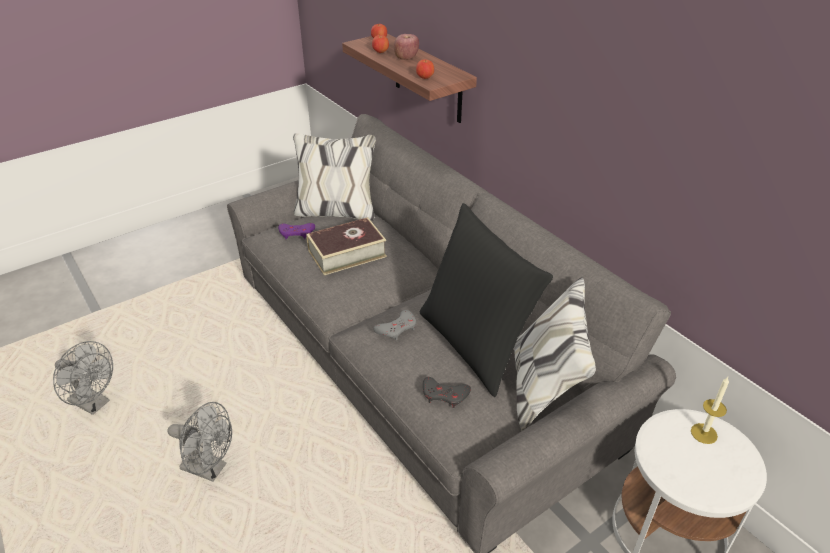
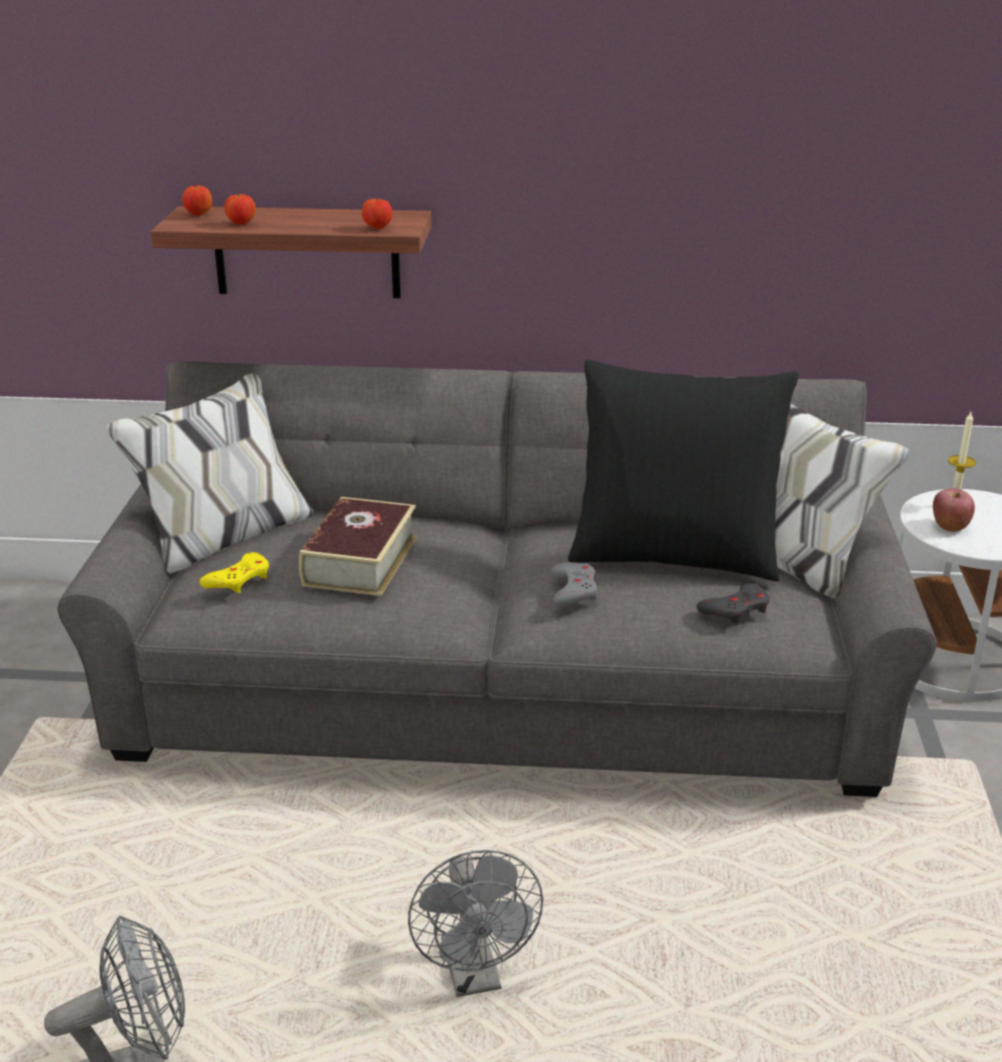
camera: 50 degrees left, 10 degrees down
(210, 469) = (475, 977): grey fan -> grey fan turned 105 degrees clockwise
(296, 233) = (239, 579): purple game controller -> yellow game controller
(406, 58) = (293, 219): apple -> apple (950, 526)

